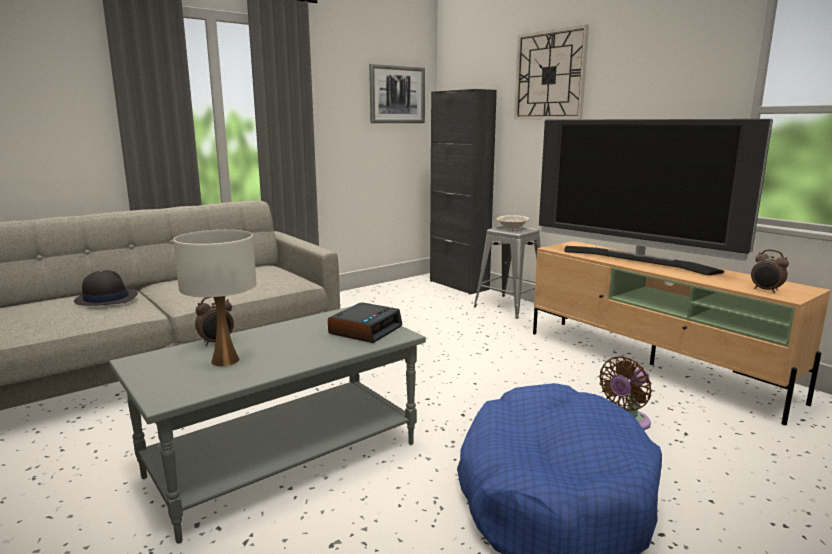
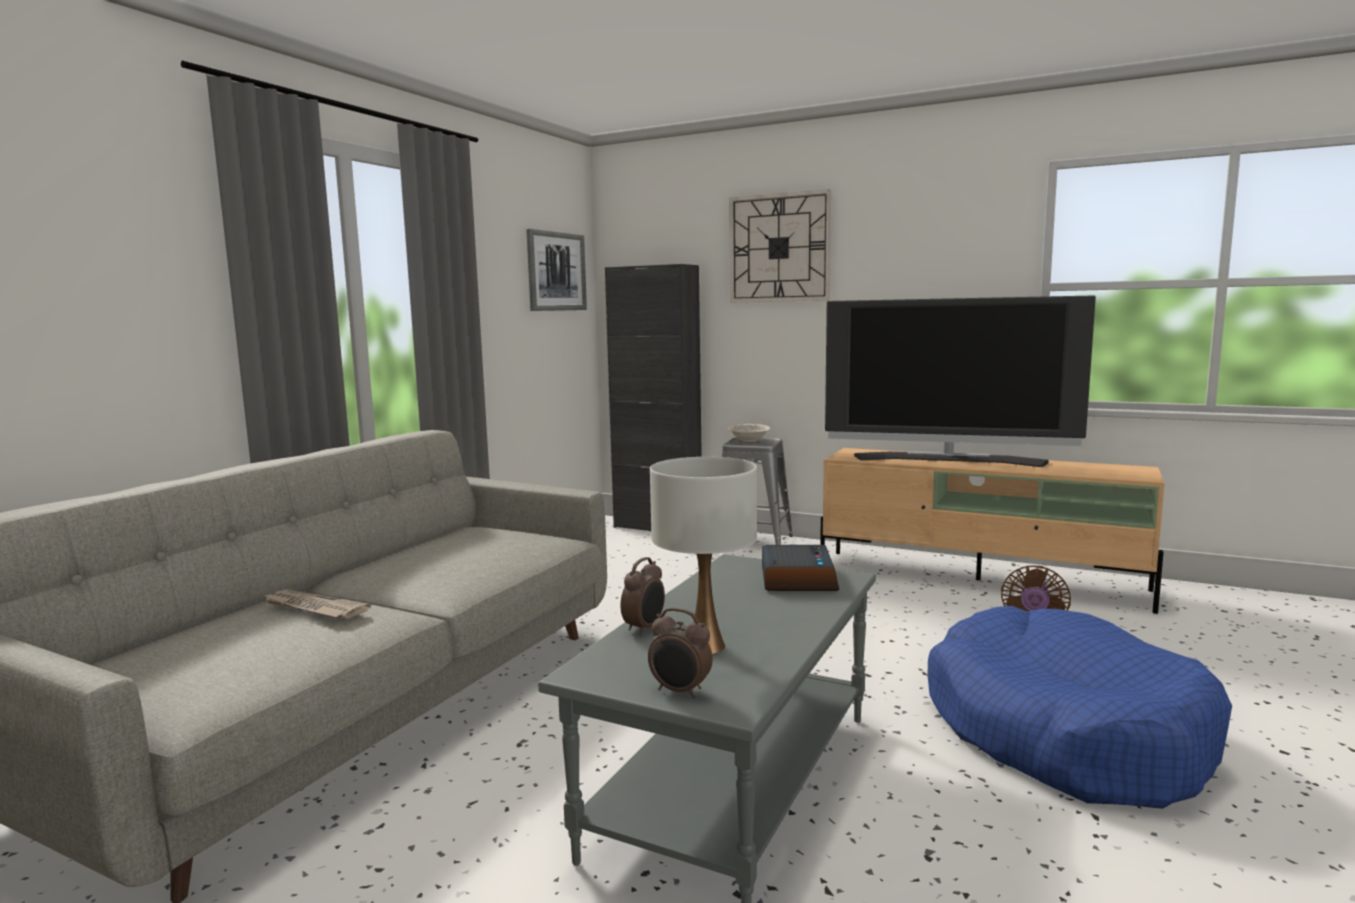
camera: 25 degrees left, 5 degrees down
(106, 298) = (313, 608): black hat -> newspaper
(766, 290) = (1115, 474): alarm clock -> alarm clock (680, 691)

